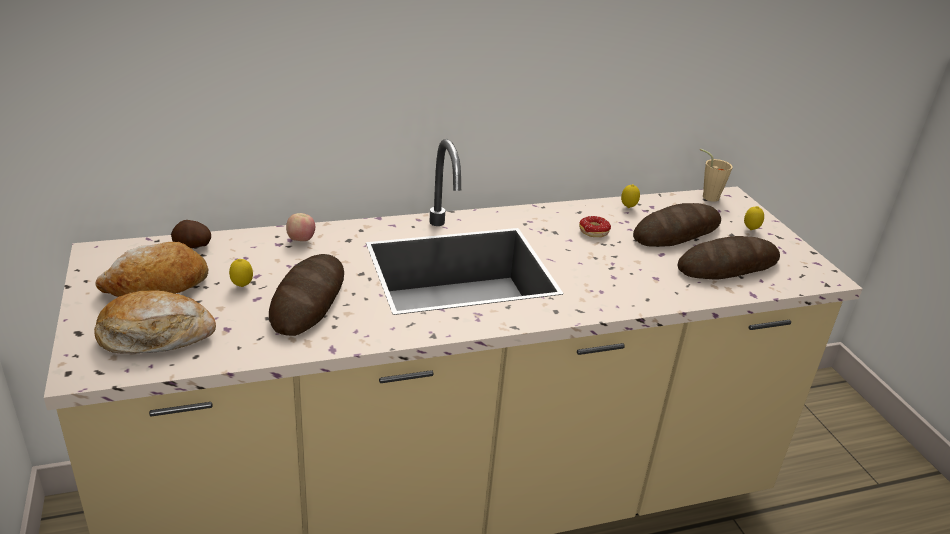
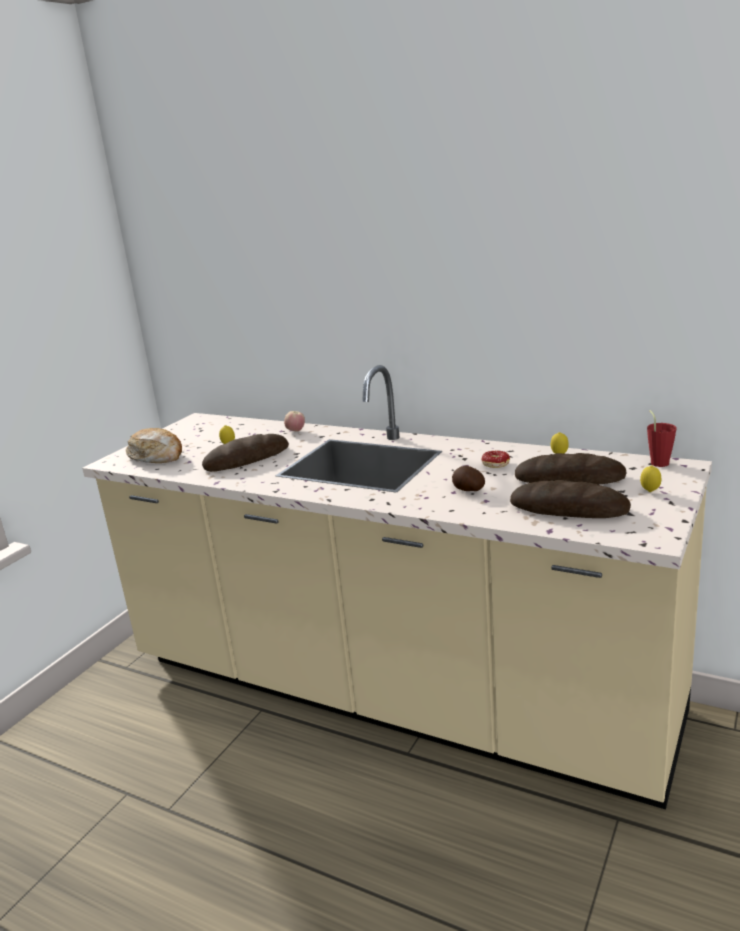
camera: 50 degrees right, 10 degrees down
(157, 286) = (194, 437): bread -> none
(192, 246) = (239, 424): potato -> potato (468, 490)
(707, 196) = (658, 461): beige cup -> red cup

